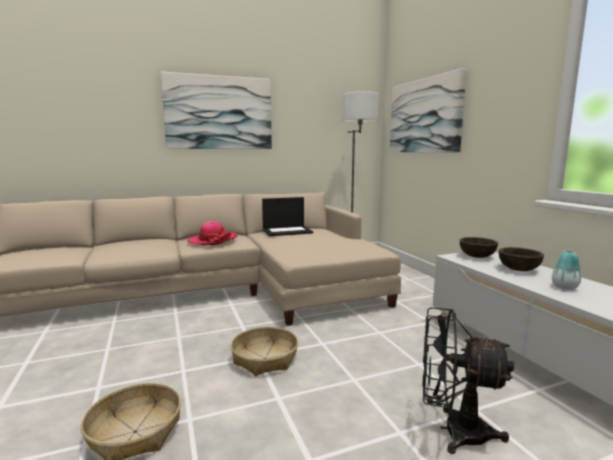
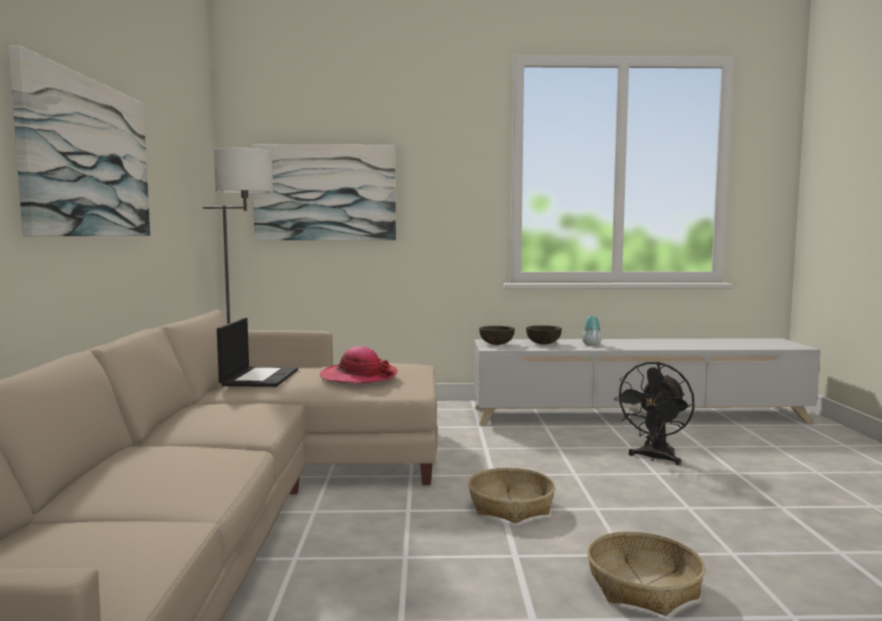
camera: 70 degrees left, 5 degrees down
(213, 240) = (232, 415): hat -> hat (358, 376)

